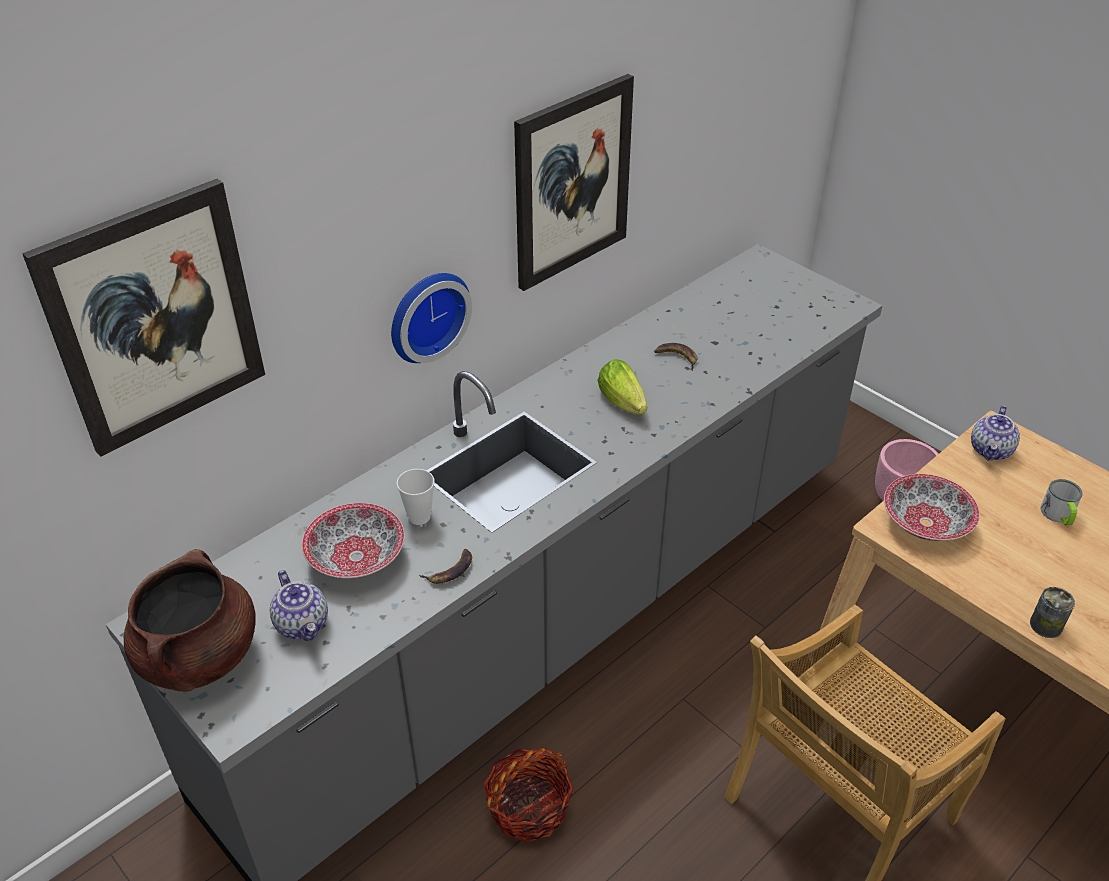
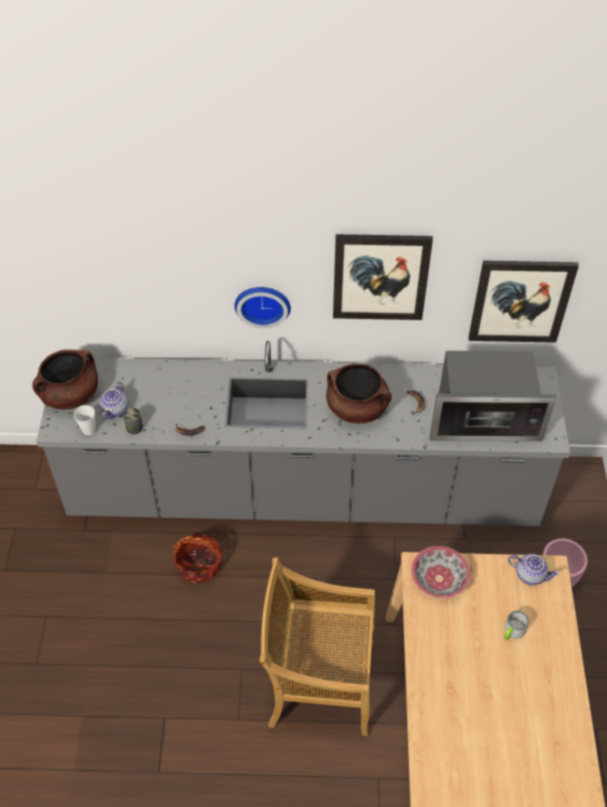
camera: 45 degrees right, 10 degrees up
(154, 318) = (101, 247): picture -> picture (520, 301)
(356, 558) = (163, 397): bowl -> none
(419, 517) = (206, 397): cup -> cup (89, 430)
(624, 403) = (357, 408): lettuce -> brown cooking pot
(762, 327) = (483, 417): none -> microwave
(991, 450) = (530, 575): teapot -> teapot turned 135 degrees counterclockwise
(1046, 625) = (422, 668): can -> can (134, 427)

